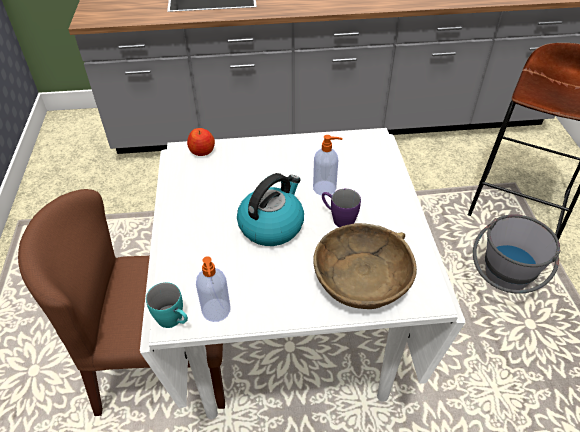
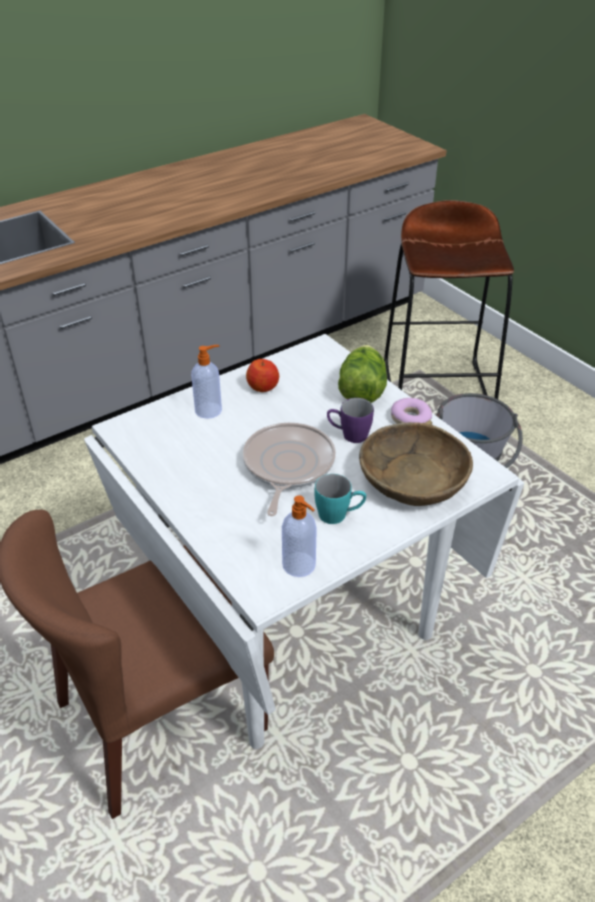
camera: 30 degrees left, 5 degrees down
(174, 320) = (264, 592): turquoise mug -> turquoise mug (339, 515)
(202, 151) = (144, 421): apple -> apple (263, 387)
(271, 225) = (287, 466): kettle -> frying pan
(325, 188) = (312, 412): soap dispenser -> soap dispenser (209, 410)
(379, 184) = (361, 389): none -> lettuce
(400, 224) = (410, 419): none -> donut

